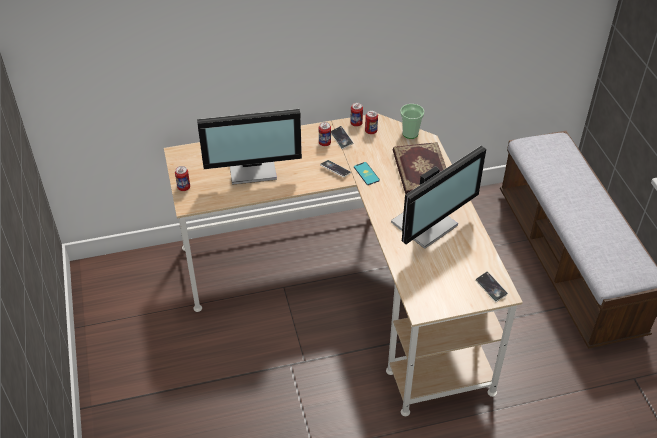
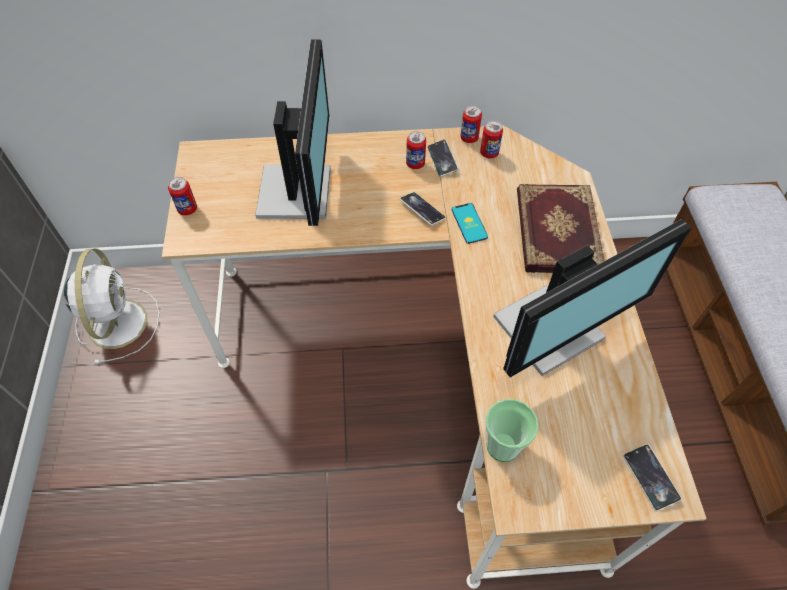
camera: 10 degrees right, 10 degrees up
(108, 292) = (118, 321): none -> white fan
(253, 168) = (298, 191): monitor -> monitor turned 90 degrees counterclockwise
(410, 133) = (549, 164): cup -> cup (503, 446)

